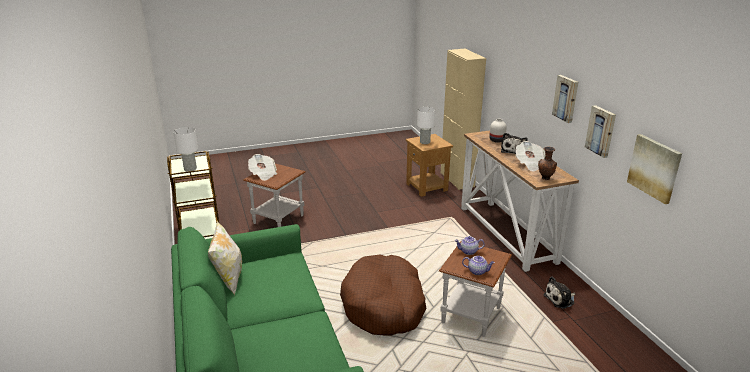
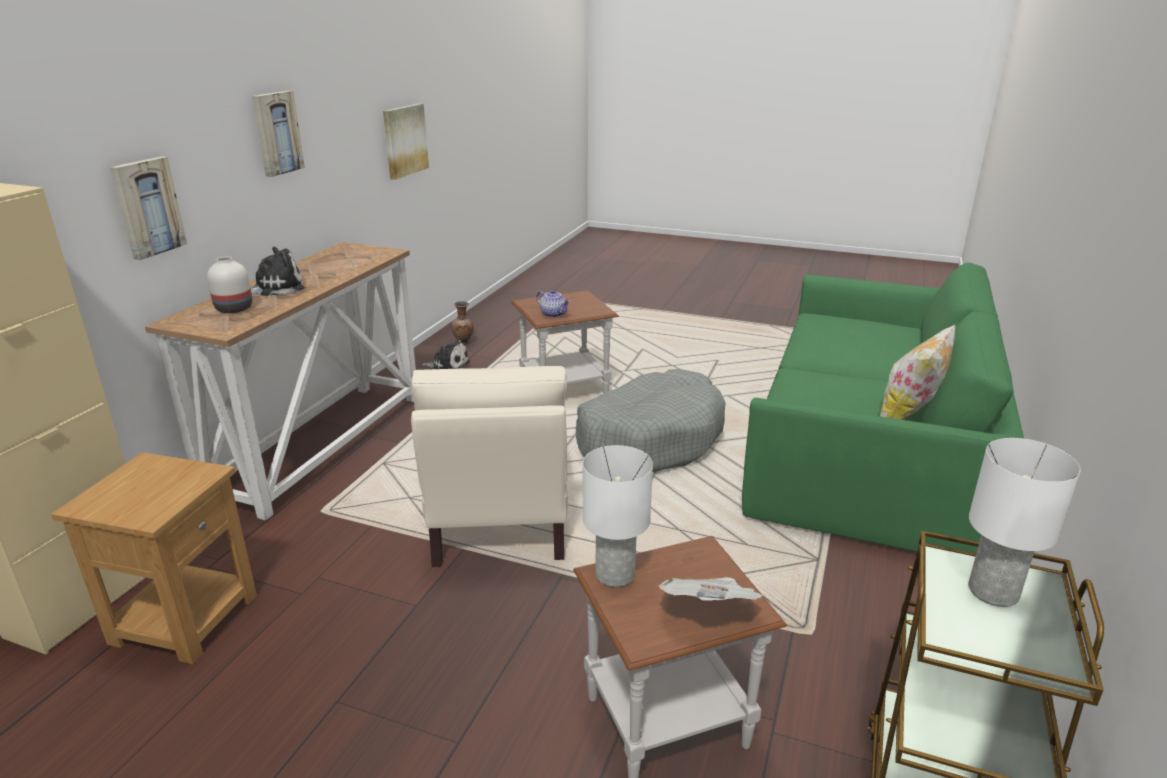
camera: 140 degrees left, 0 degrees up
(384, 305) = (650, 438): brown dog bed -> grey dog bed
(390, 240) = (499, 522): none -> beige armchair
(425, 142) = (158, 491): white table lamp -> white table lamp (615, 574)
(477, 271) = (581, 300): teapot -> none
(530, 164) = (327, 267): newspaper -> none
(545, 178) = (370, 252): brown vase -> brown vase (464, 343)
(601, 131) = (342, 144): picture -> picture (147, 207)

